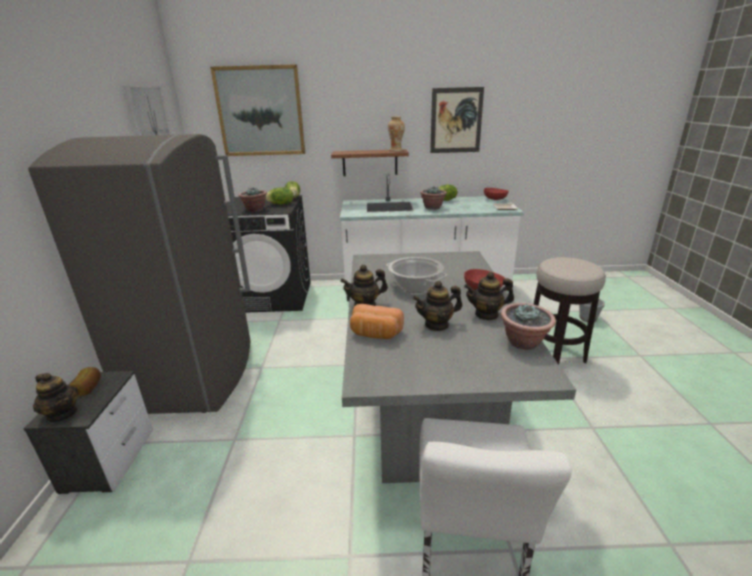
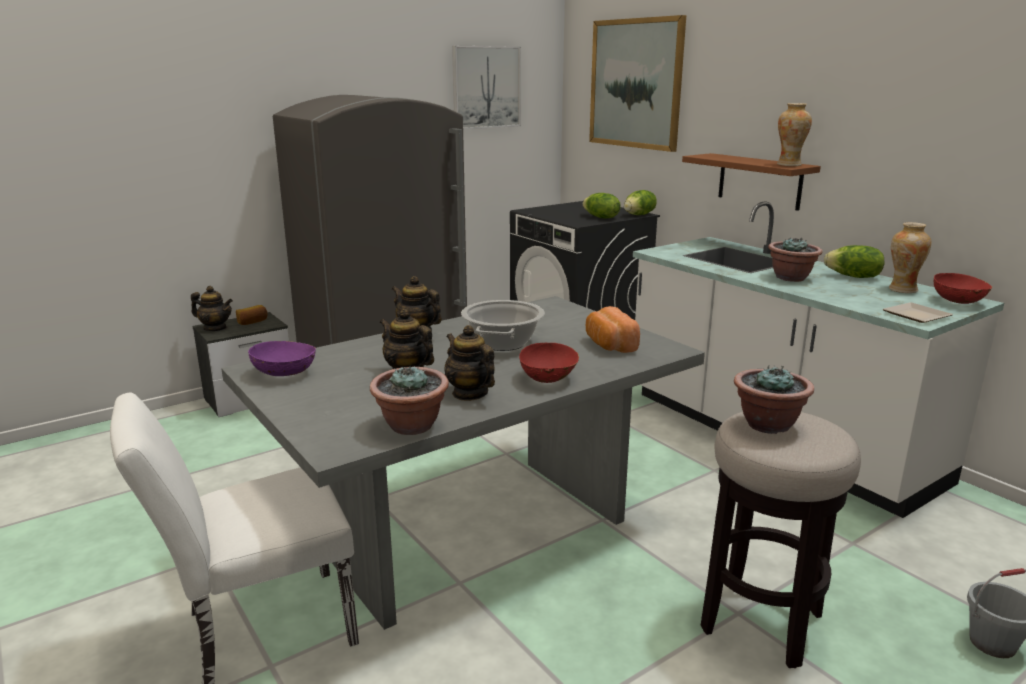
camera: 55 degrees right, 5 degrees down
(63, 413) = (215, 328): teapot -> teapot turned 75 degrees counterclockwise
(255, 210) = (557, 216): potted plant -> potted plant (767, 424)
(375, 334) = (352, 352): bread -> bread (609, 345)
(389, 368) = (285, 373): none -> purple bowl
(456, 120) = (922, 121): picture -> none
(471, 200) = (902, 290): none -> vase

